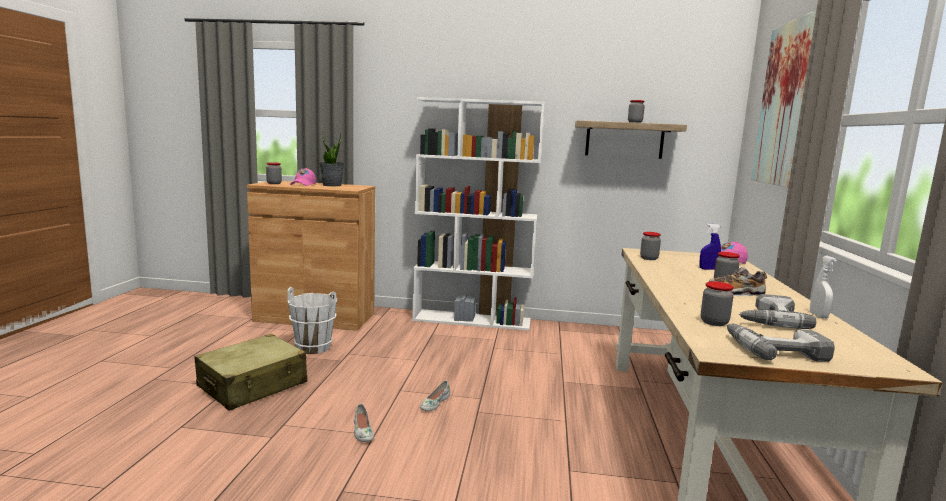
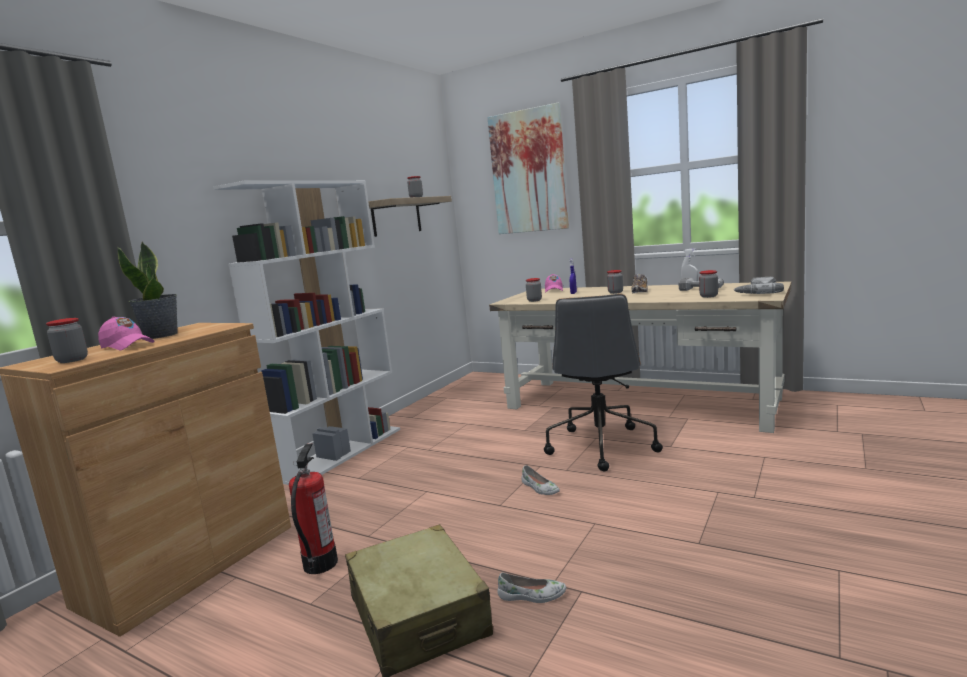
camera: 65 degrees left, 0 degrees up
(313, 347) = (320, 564): white bucket -> fire extinguisher
(362, 431) = (586, 530): white shoe -> white shoe (532, 596)
(545, 425) = (601, 446): none -> grey office chair

